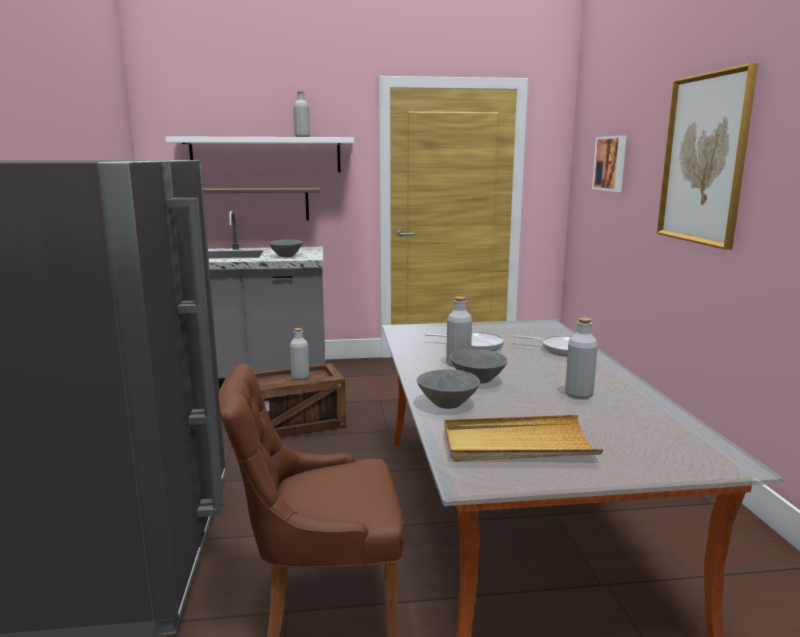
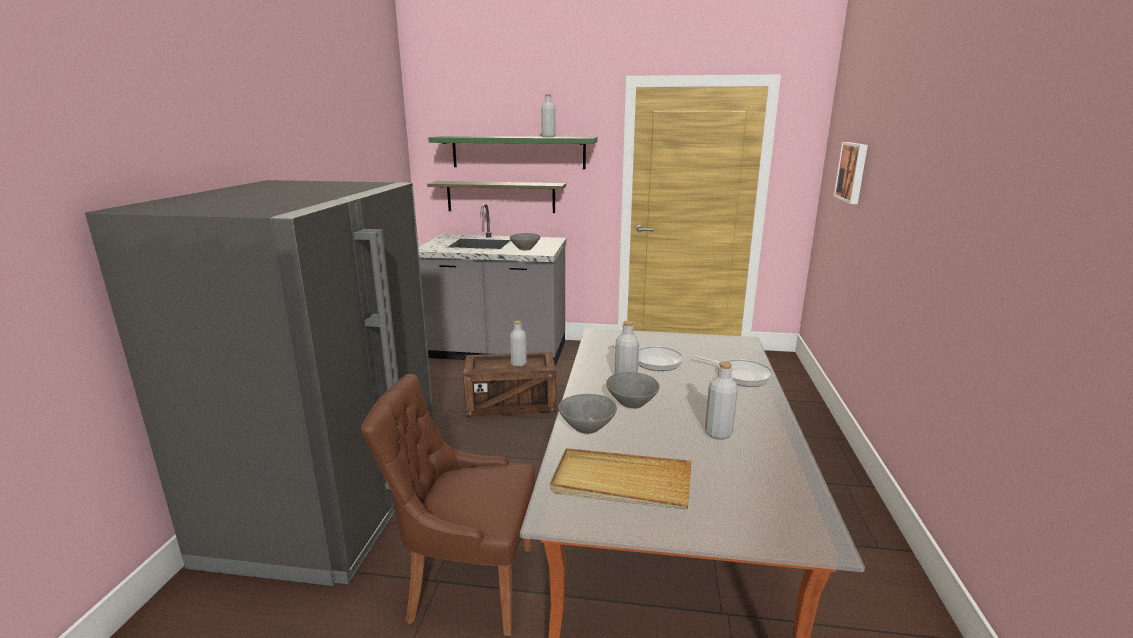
camera: 15 degrees right, 5 degrees up
(266, 155) = (518, 152): white shelf -> green shelf
(704, 159) = (925, 187): picture -> none

